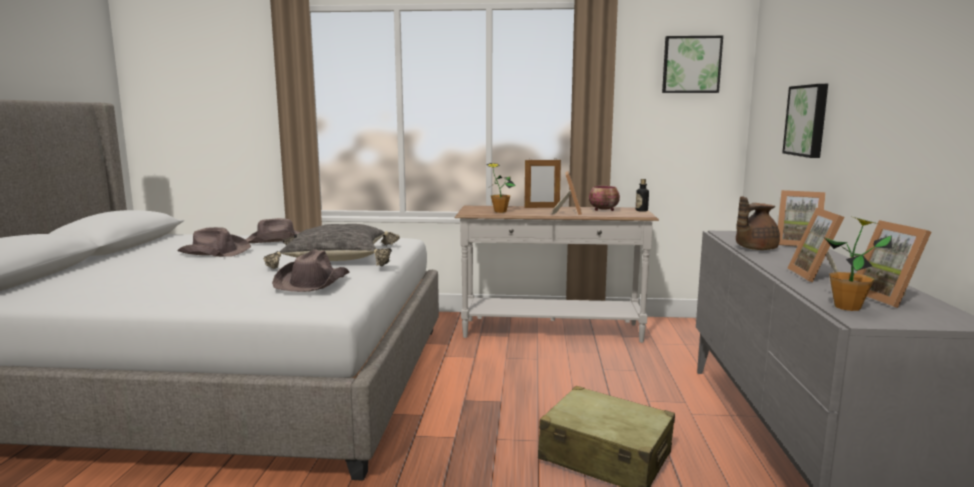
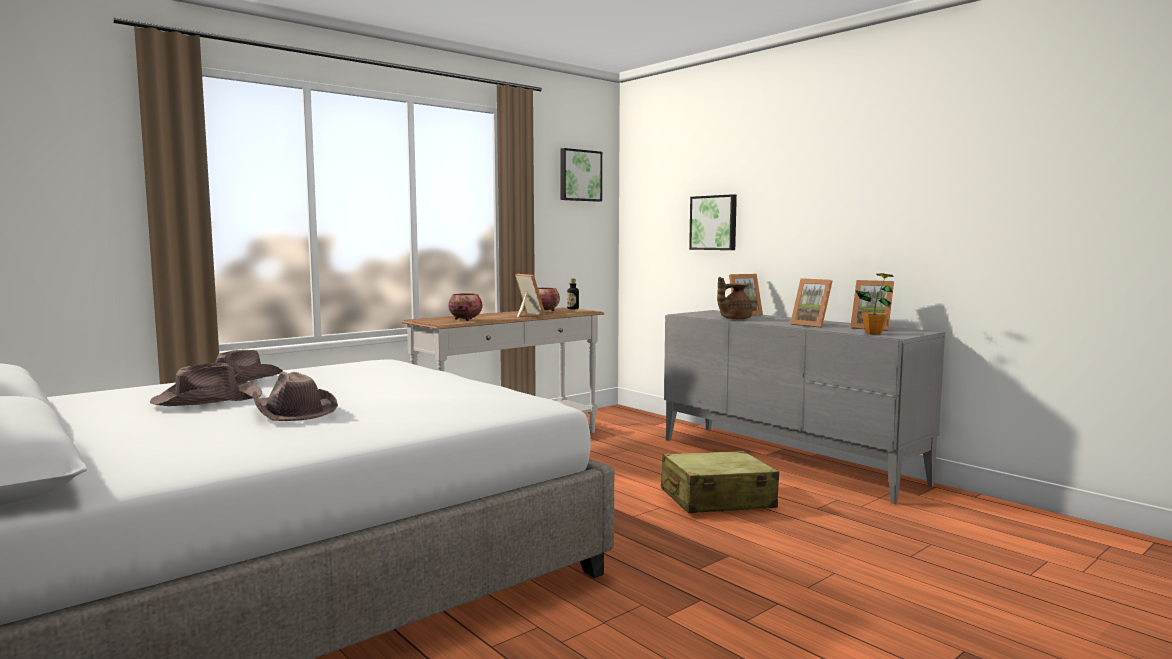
camera: 45 degrees left, 5 degrees down
(312, 282) = (467, 393): brown hat -> brown hat (292, 411)
(336, 257) = (386, 380): pillow -> none
(500, 211) = (466, 319): potted plant -> bowl
(542, 207) = (486, 314): picture frame -> none
(754, 248) = (734, 319): brown teapot -> brown teapot turned 45 degrees clockwise

